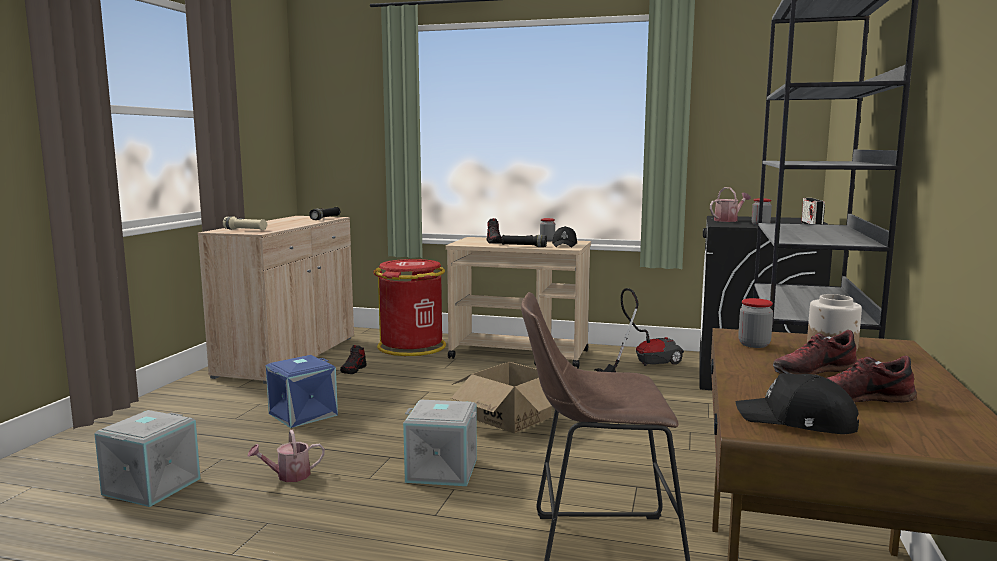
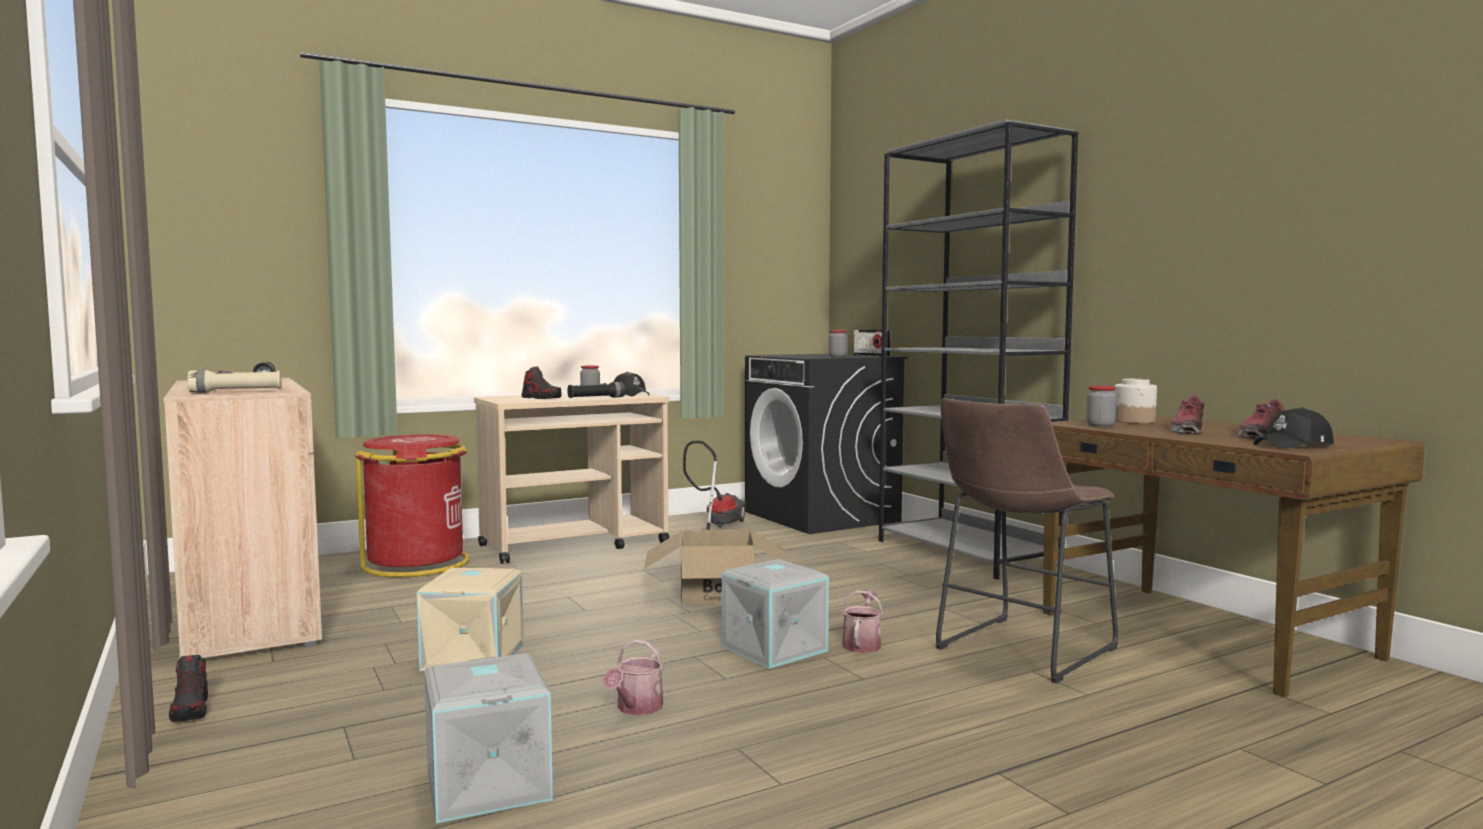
camera: 45 degrees left, 5 degrees down
(303, 415) = (475, 657): blue storage box -> beige storage box
(353, 370) = (405, 602): shoe -> shoe (191, 710)
(728, 220) = (790, 356): watering can -> watering can (862, 643)

